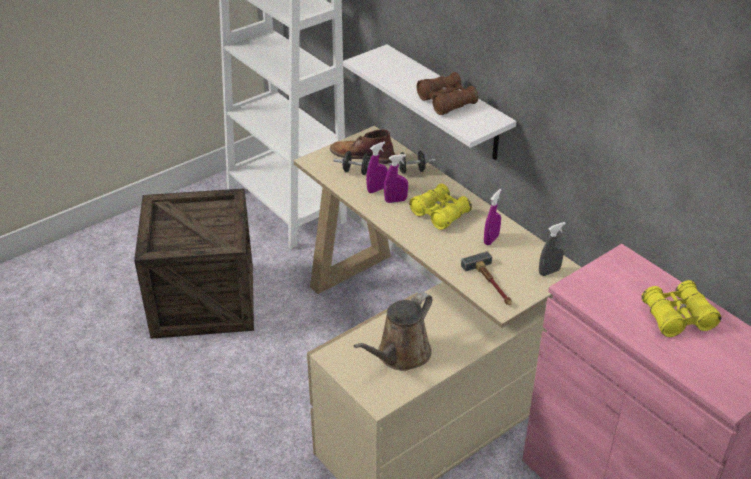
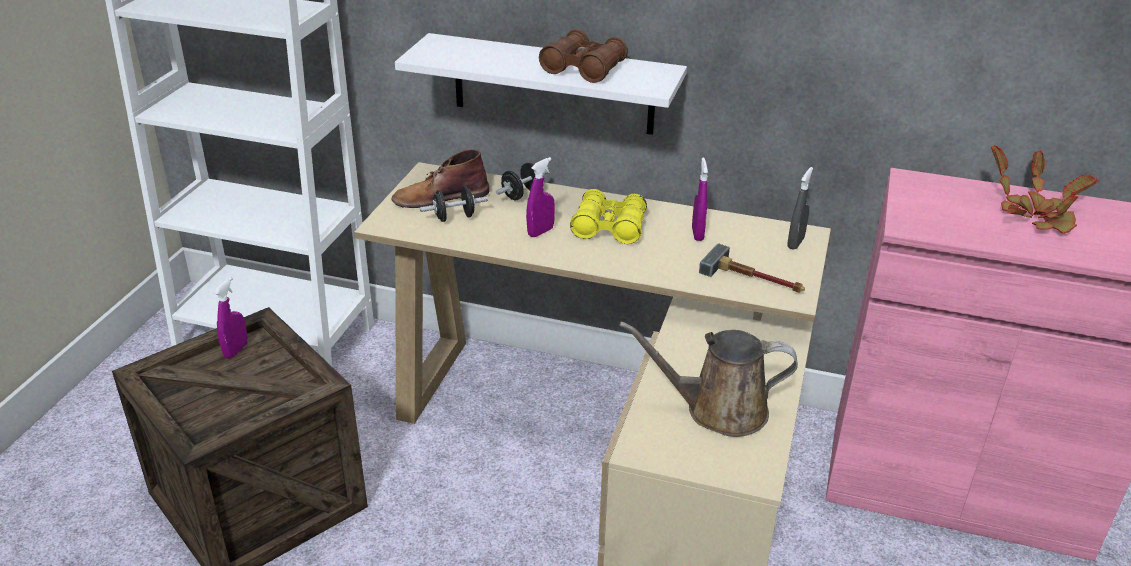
camera: 35 degrees left, 5 degrees down
(377, 189) = (503, 228): purple spray bottle -> purple spray bottle (236, 350)
(400, 355) = (718, 410): brown watering can -> brown watering can turned 90 degrees clockwise
(677, 317) = (1035, 214): yellow binoculars -> potted plant

